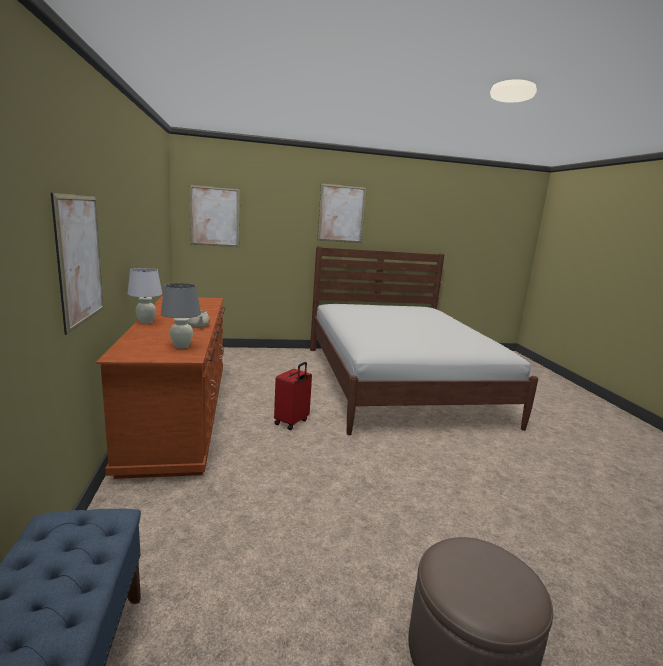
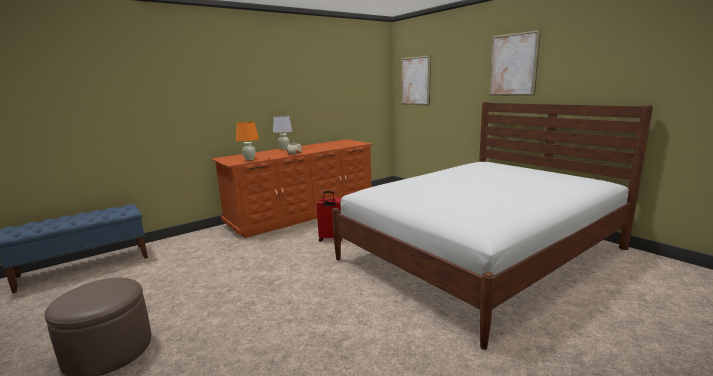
camera: 65 degrees right, 0 degrees up
(80, 259) = (203, 107): picture -> none
(181, 346) = (249, 159): grey table lamp -> orange table lamp

